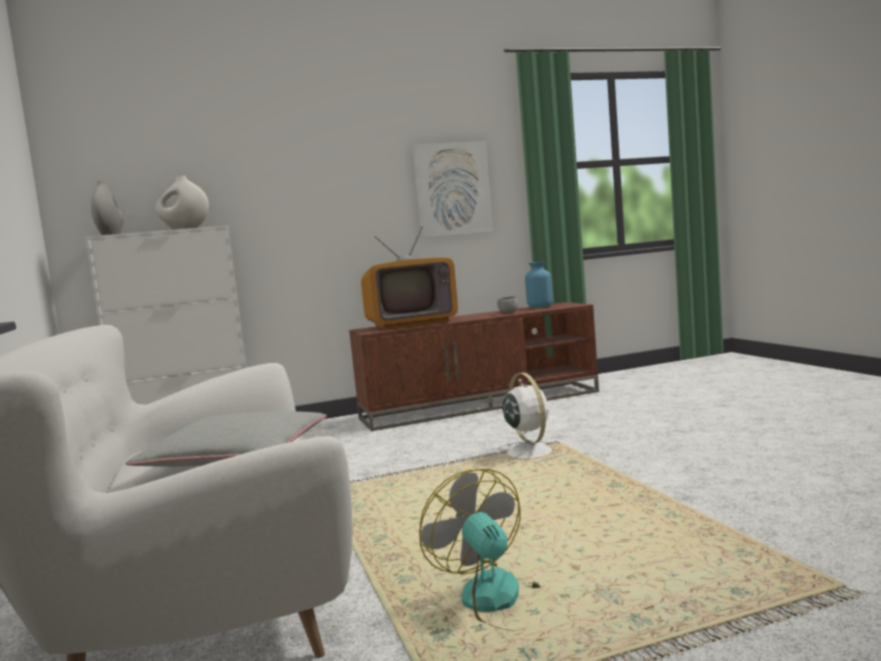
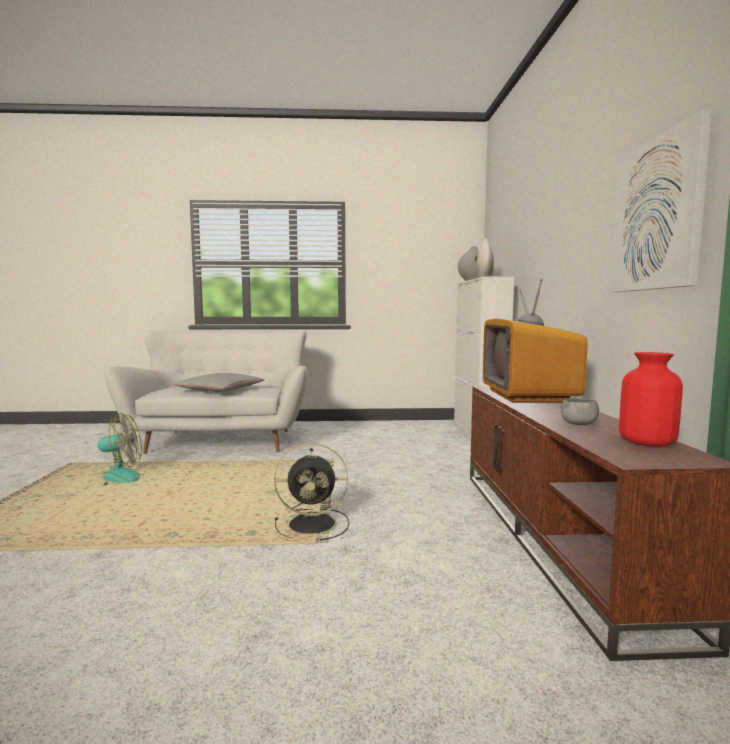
camera: 105 degrees right, 0 degrees up
(528, 452) = (314, 524): white fan -> black fan
(540, 307) = (647, 442): blue vase -> red vase

